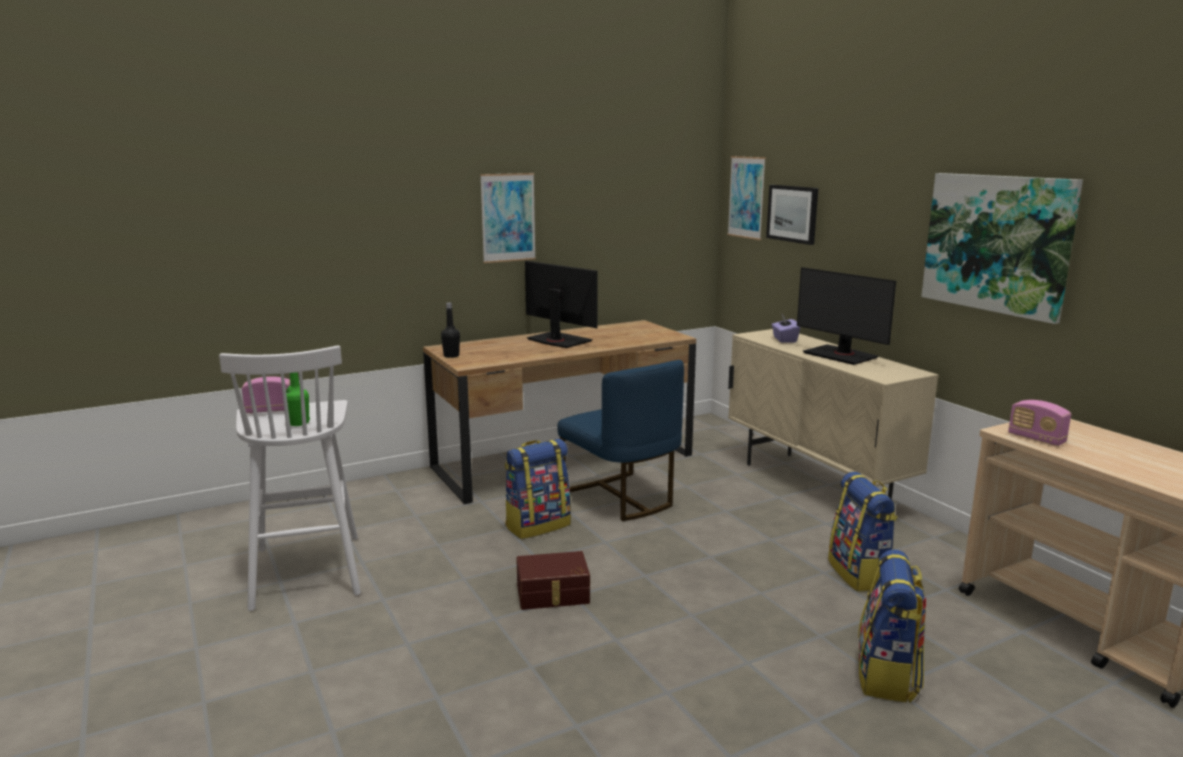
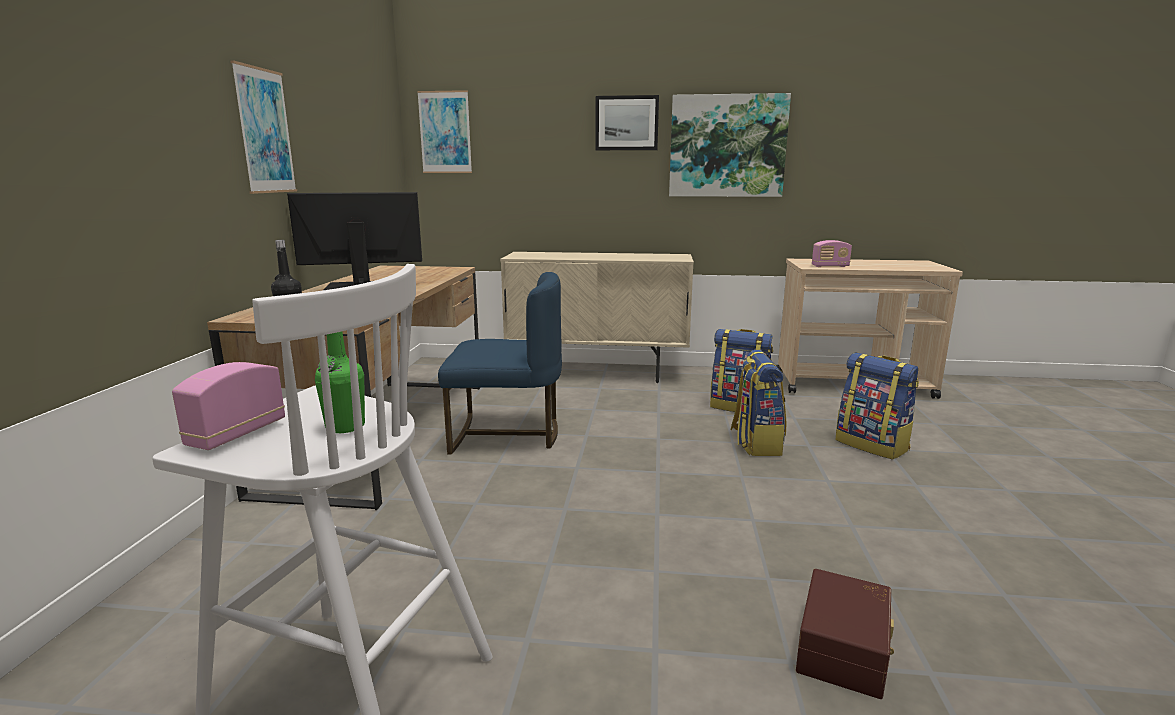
camera: 55 degrees left, 0 degrees up
(538, 525) = (496, 486): backpack -> backpack (755, 443)
(553, 594) = (643, 523): brown storage box -> brown storage box (845, 649)
(784, 339) = (547, 255): purple tissue box -> none
(793, 213) = (512, 143): picture -> picture (626, 123)
(841, 355) = (612, 255): monitor -> none

